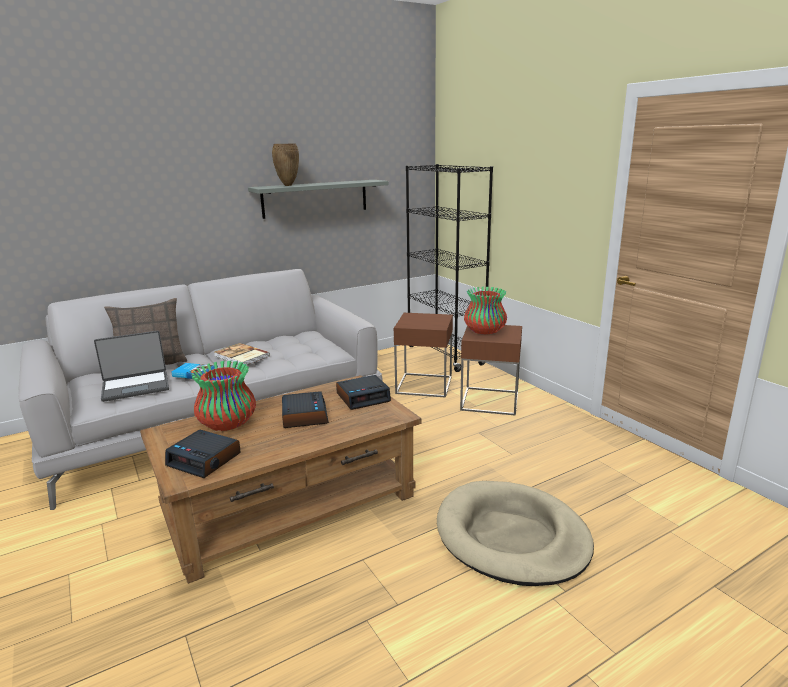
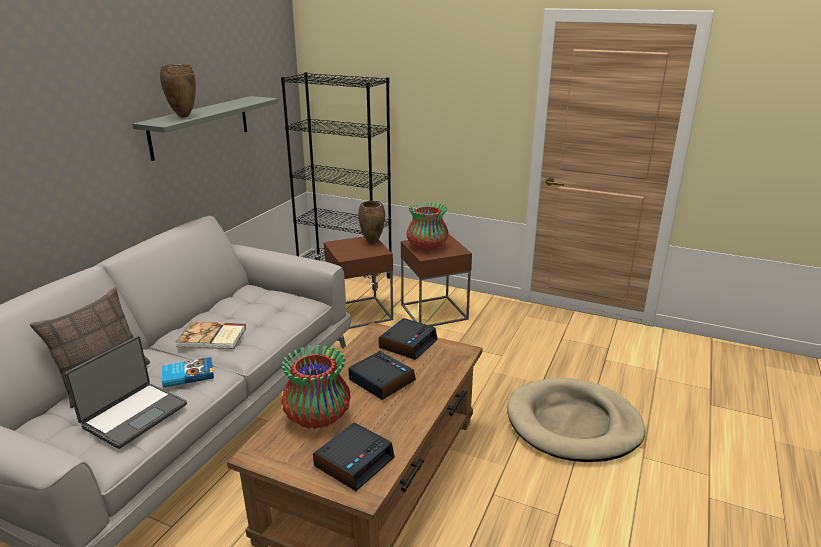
camera: 35 degrees left, 5 degrees up
(205, 460) = (354, 462): alarm clock -> alarm clock turned 45 degrees counterclockwise
(442, 319) = (372, 242): none -> brown vase

